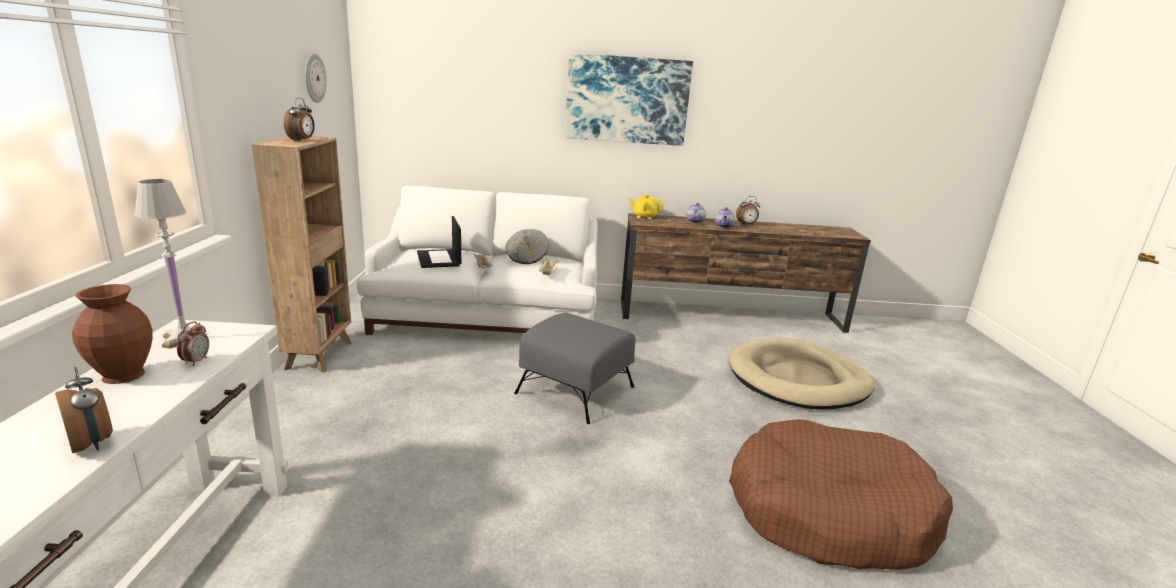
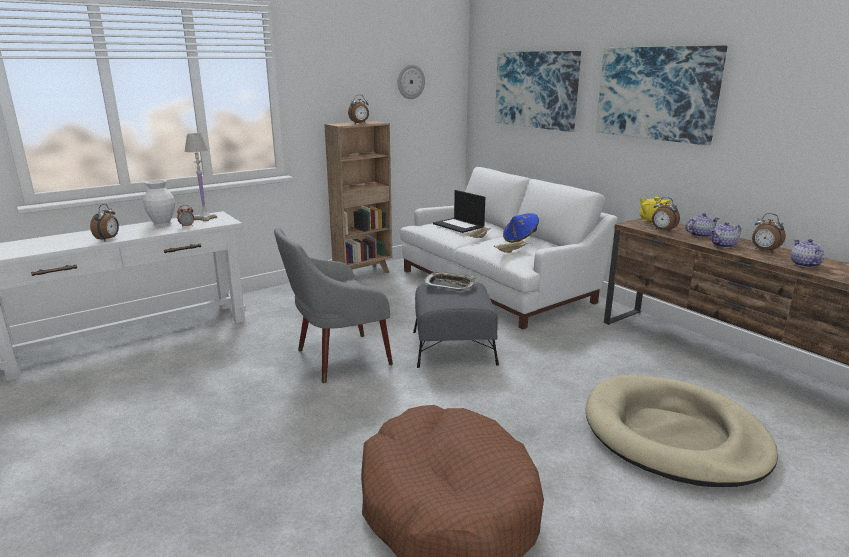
camera: 55 degrees right, 0 degrees up
(121, 375) = (161, 224): brown vase -> white vase
(439, 259) = (459, 225): laptop -> laptop turned 75 degrees counterclockwise
(474, 92) = (536, 89): none -> picture
(505, 459) = (337, 358): none -> grey armchair
(527, 259) = (520, 239): grey hat -> blue hat
(561, 323) = (450, 285): none -> tray
(669, 223) = (662, 230): none -> alarm clock
(783, 230) = (803, 264): none -> teapot

